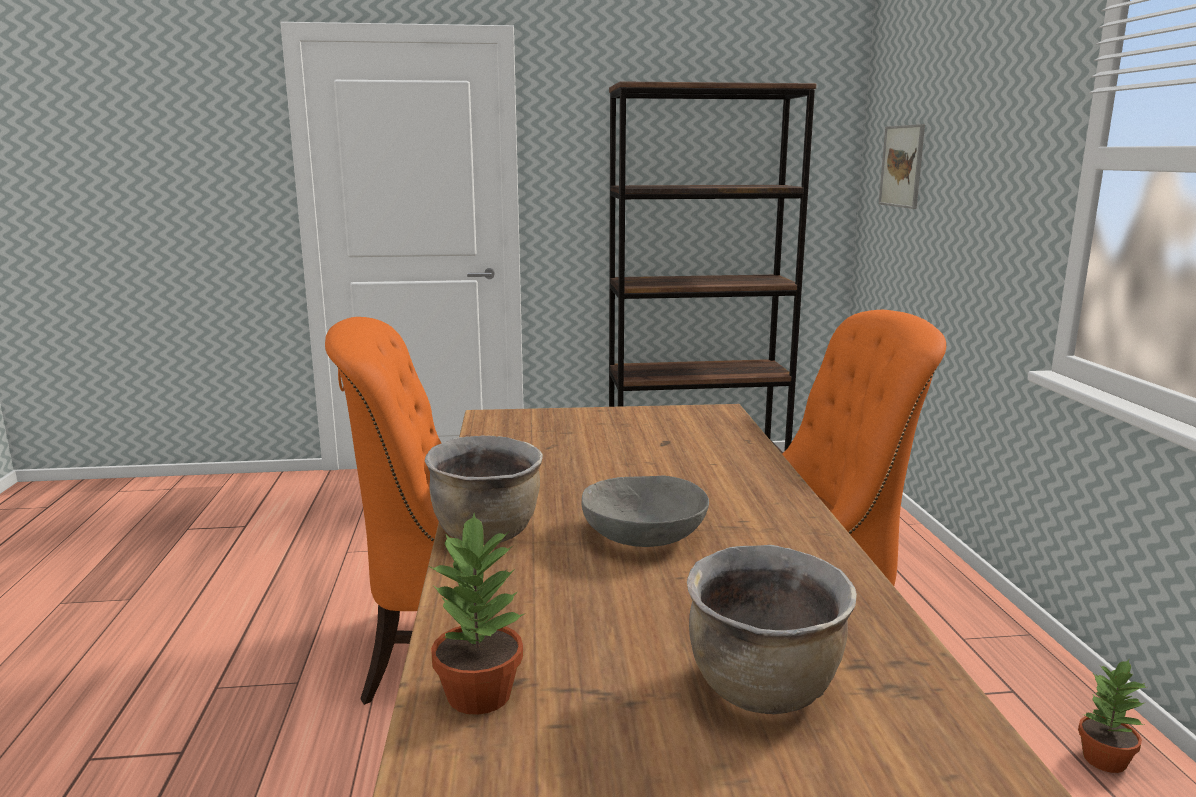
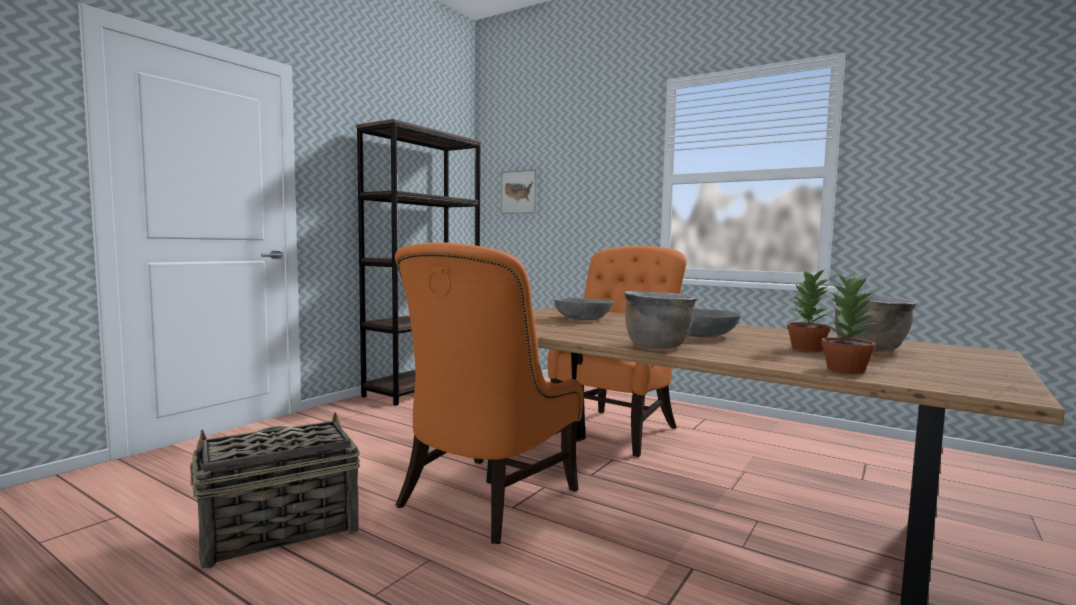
camera: 50 degrees left, 10 degrees down
(281, 590) = (277, 530): none -> basket
(649, 444) = (582, 319): none -> grey bowl
(1103, 760) = (759, 425): potted plant -> potted plant (806, 348)

